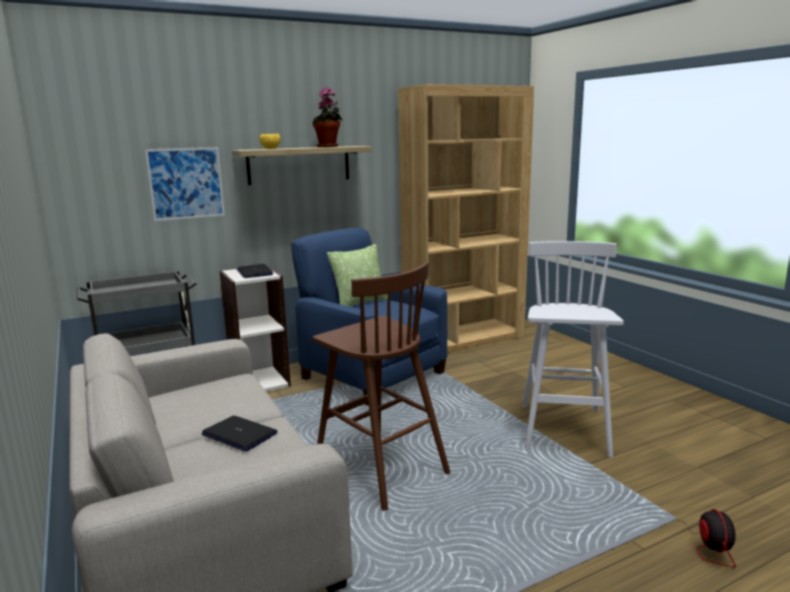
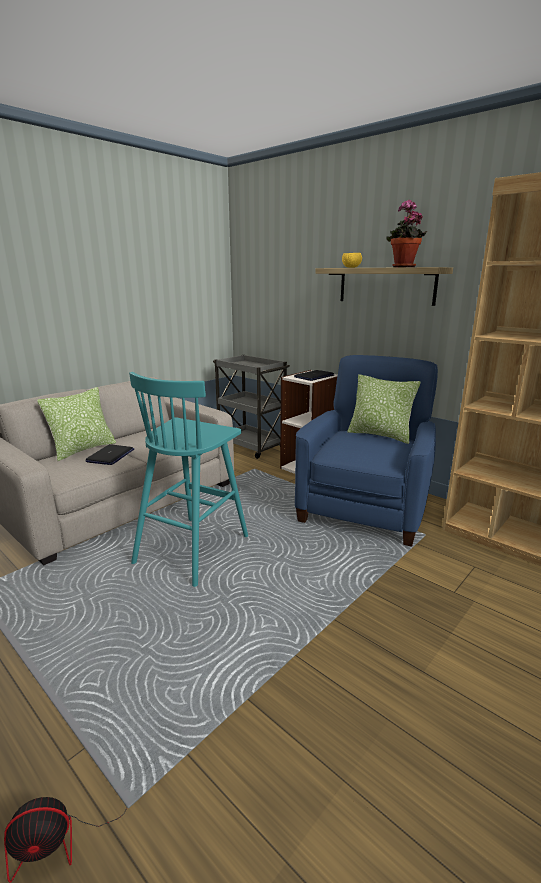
camera: 70 degrees right, 5 degrees up
(174, 460) = (83, 449): none -> pillow
(186, 183) = (300, 294): picture -> none
(379, 468) = (194, 548): brown stool -> turquoise stool
(564, 431) = (325, 667): white stool -> none

